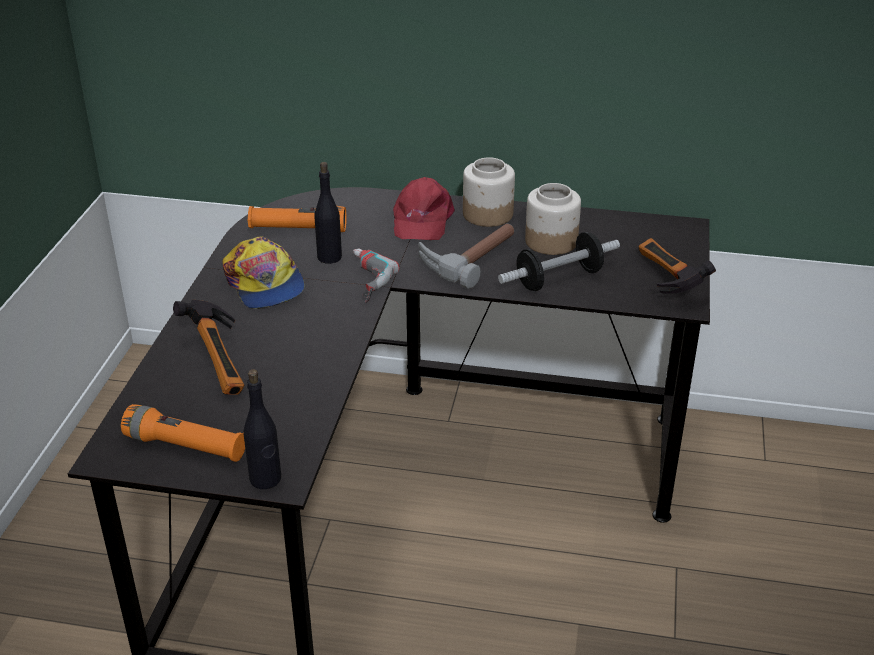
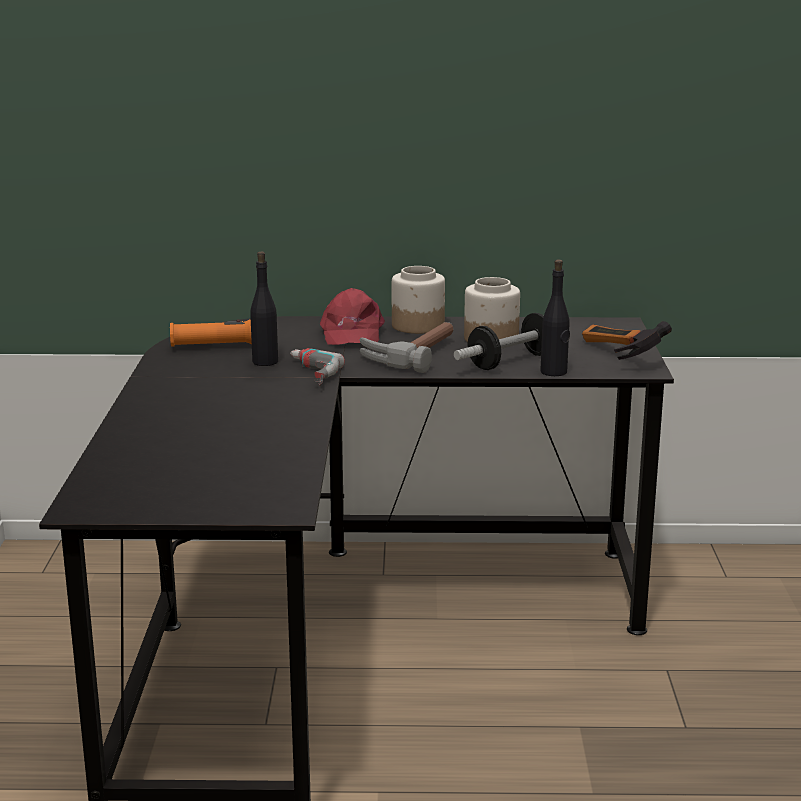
camera: 10 degrees left, 15 degrees down
(186, 446) = (166, 495): orange flashlight -> none
(223, 361) = (182, 436): hammer -> none
(264, 283) = (203, 383): cap -> none
(265, 479) = (265, 510): black bottle -> black bottle (554, 372)

